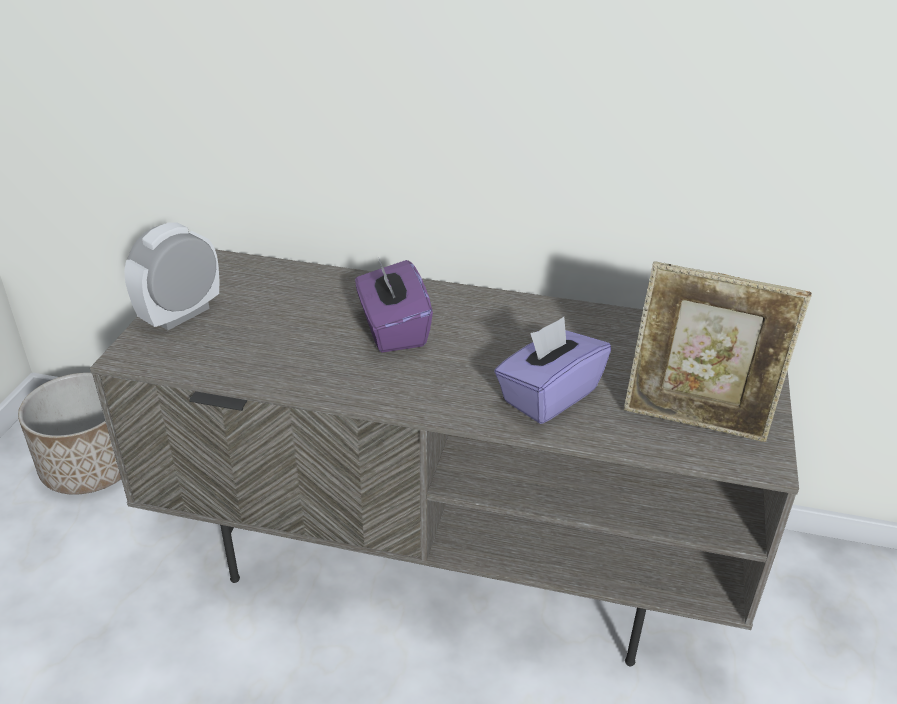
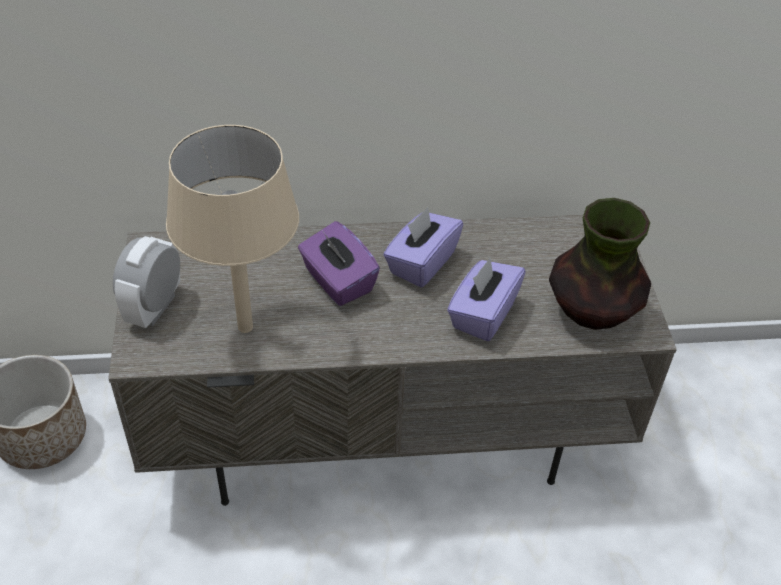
camera: 20 degrees left, 10 degrees up
(264, 351) = (245, 327): none -> beige table lamp
(500, 331) = (421, 263): none -> purple tissue box
(695, 421) = (592, 311): picture frame -> vase

